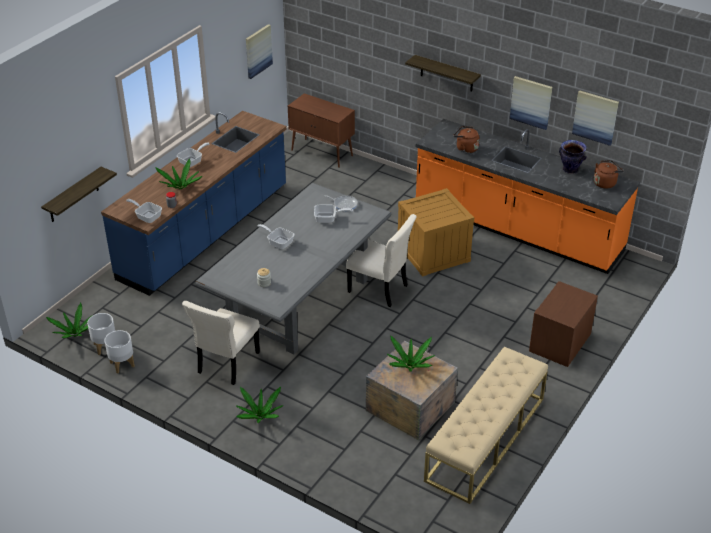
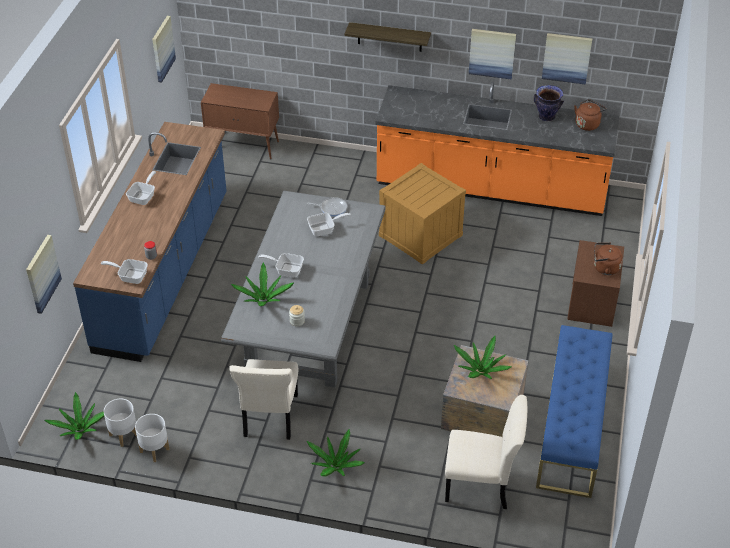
camera: 20 degrees left, 5 degrees up
(73, 195) = (42, 273): shelf -> picture
(180, 187) = (147, 231): potted plant -> potted plant (263, 299)
(380, 290) = (387, 290): beige chair -> beige chair (481, 486)
(465, 148) = (430, 115): brown kettle -> brown kettle (604, 268)
(485, 439) = (572, 425): beige bench -> blue bench

